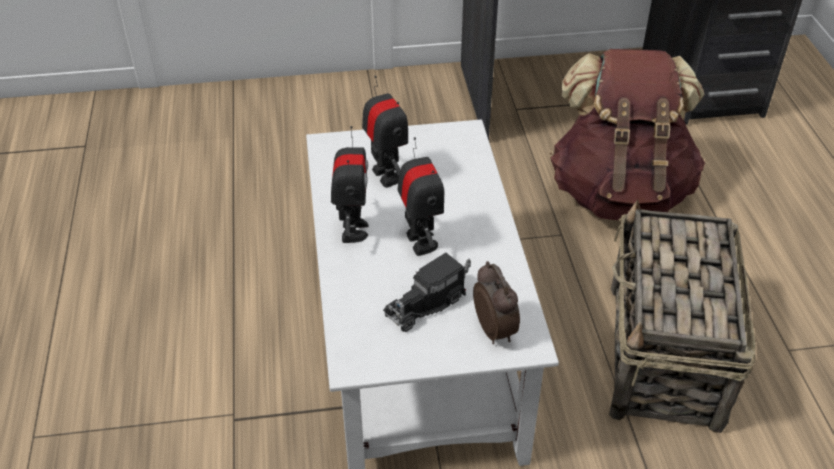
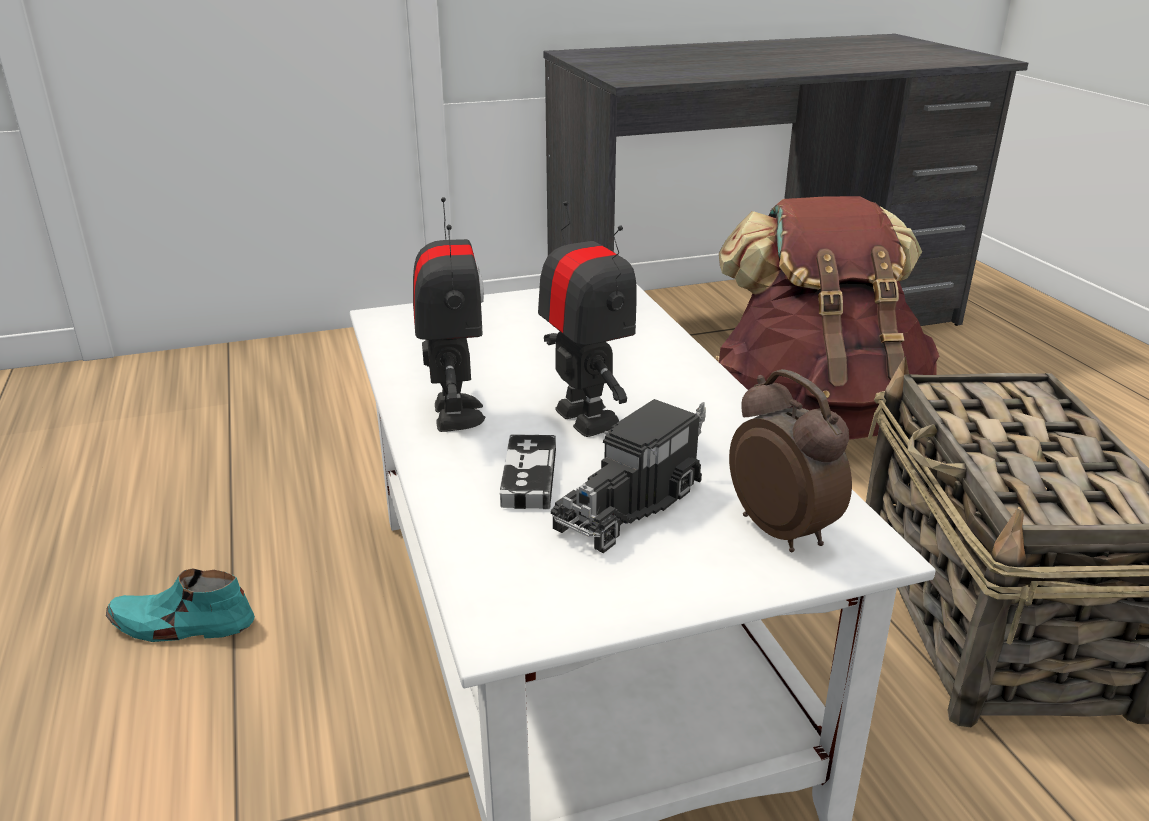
camera: 10 degrees left, 15 degrees down
(206, 300) = (181, 625): none -> turquoise shoe
(381, 280) = (529, 477): none -> game controller
(386, 175) = (498, 344): toy robot -> none

